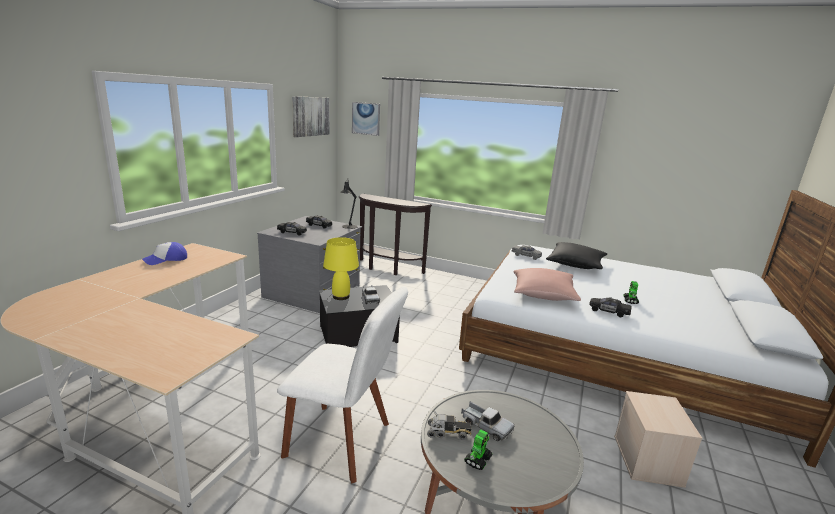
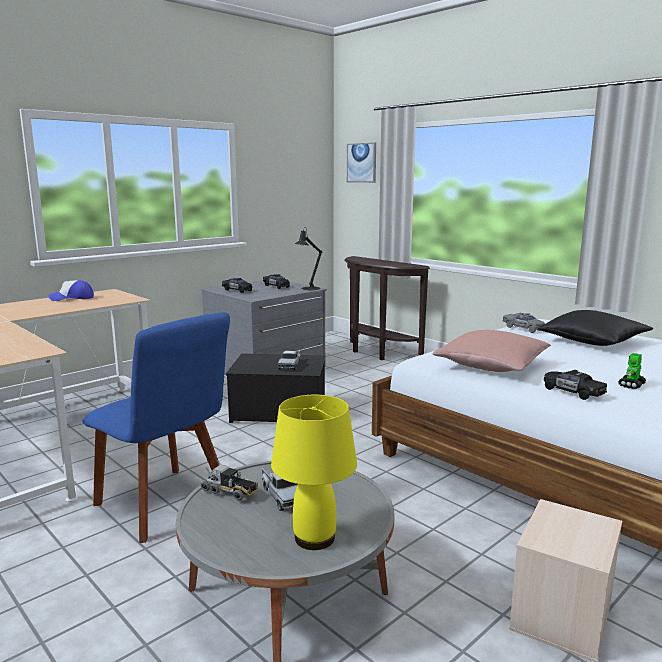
camera: 25 degrees right, 5 degrees down
(310, 116) = (290, 162): picture -> none
(341, 296) = (259, 361): yellow table lamp -> yellow table lamp (315, 538)
(343, 441) = (166, 505): white chair -> blue chair
(478, 460) = (235, 522): toy robot -> none

